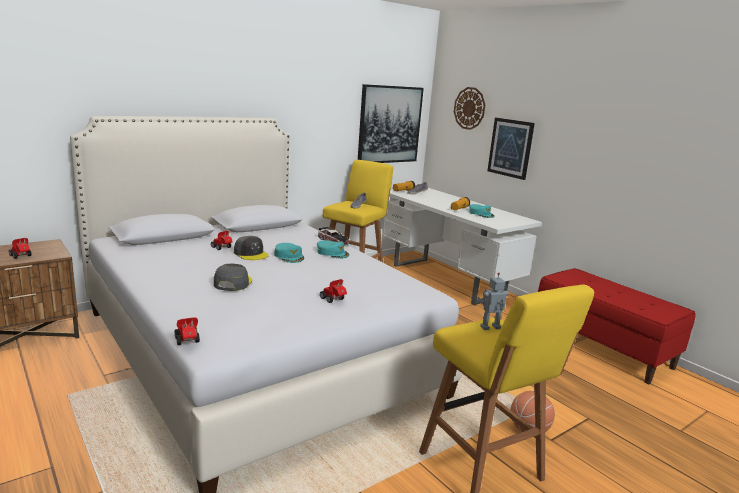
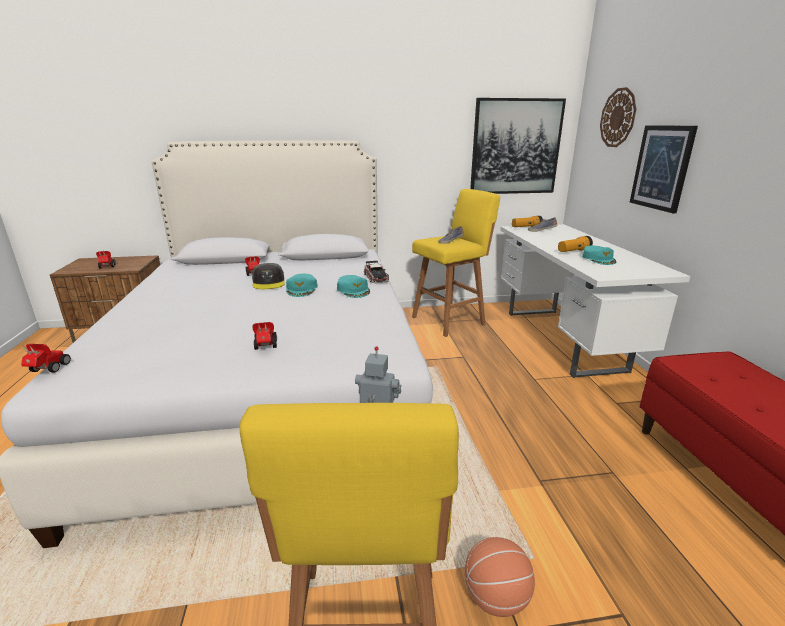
camera: 30 degrees right, 5 degrees up
(232, 283) = (197, 311): grey cap -> none

